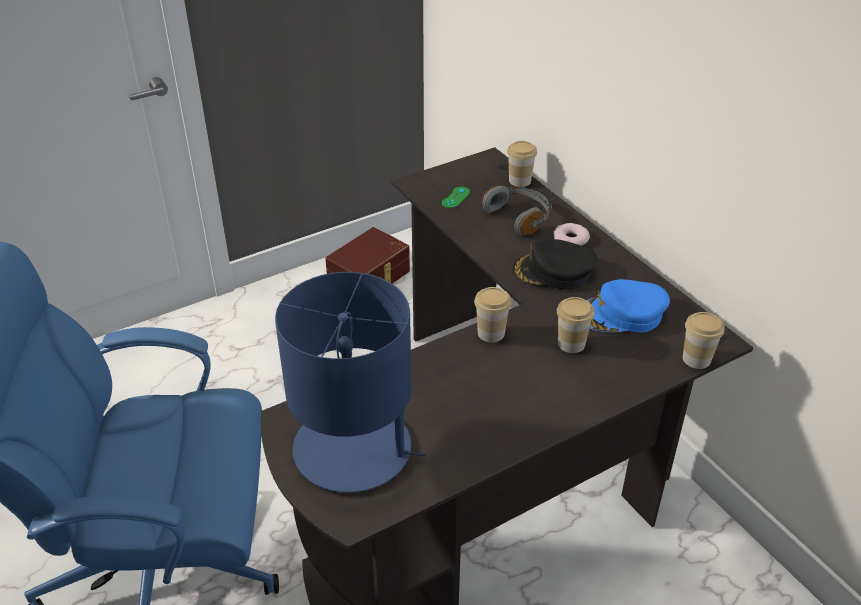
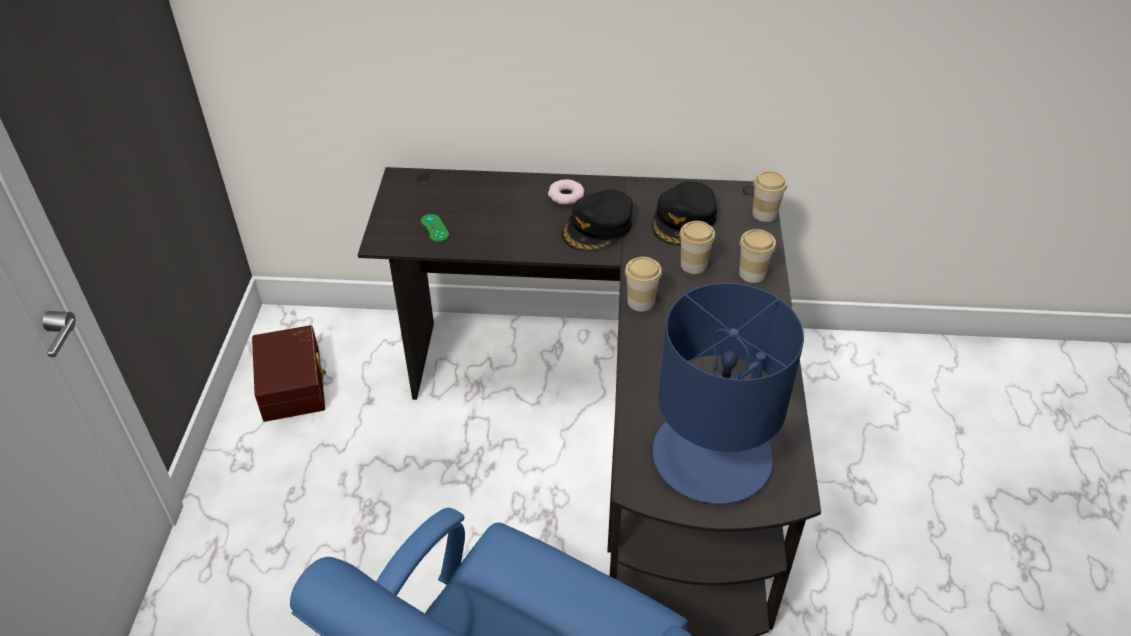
camera: 55 degrees left, 5 degrees up
(519, 217) = (505, 207): grey headphones -> none
(520, 180) = (454, 179): cup -> cup (752, 274)
(623, 314) = (684, 220): blue cap -> black cap

